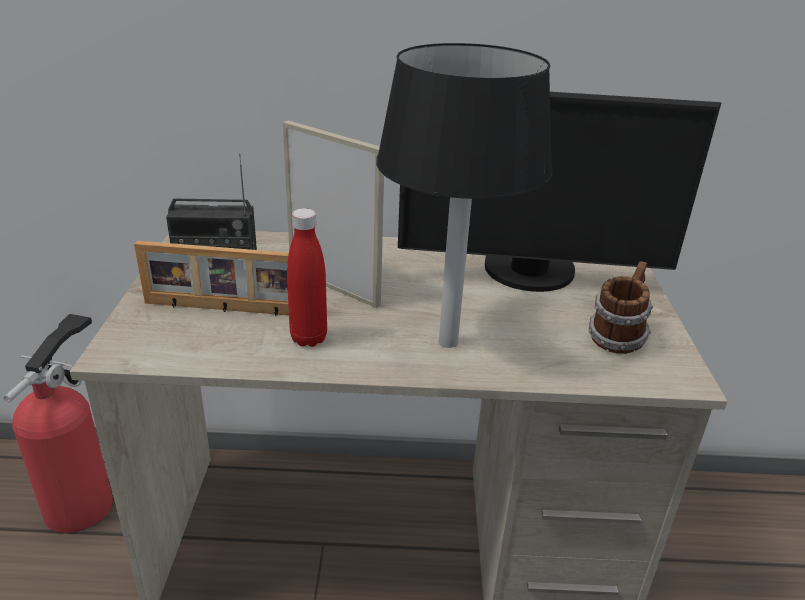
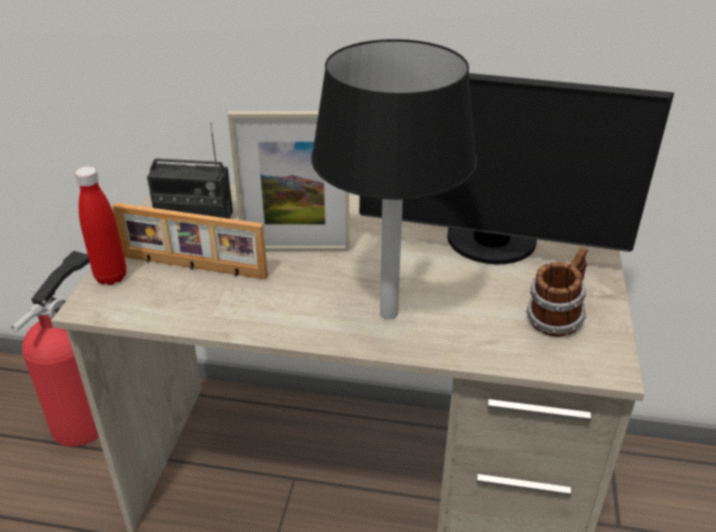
camera: 10 degrees right, 5 degrees up
(308, 338) = (261, 301): red bottle -> red bottle (111, 277)
(334, 287) = (296, 249): picture frame -> picture frame turned 135 degrees clockwise

